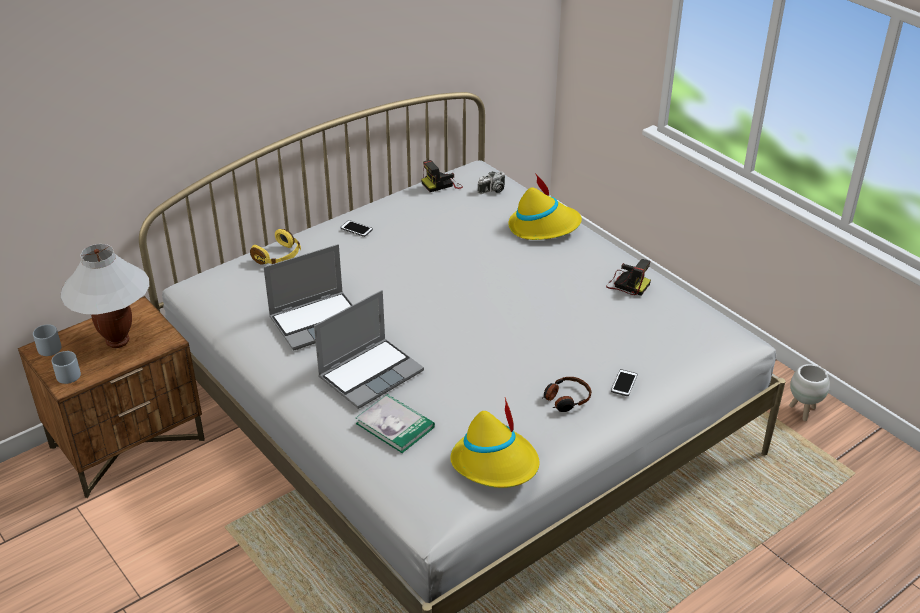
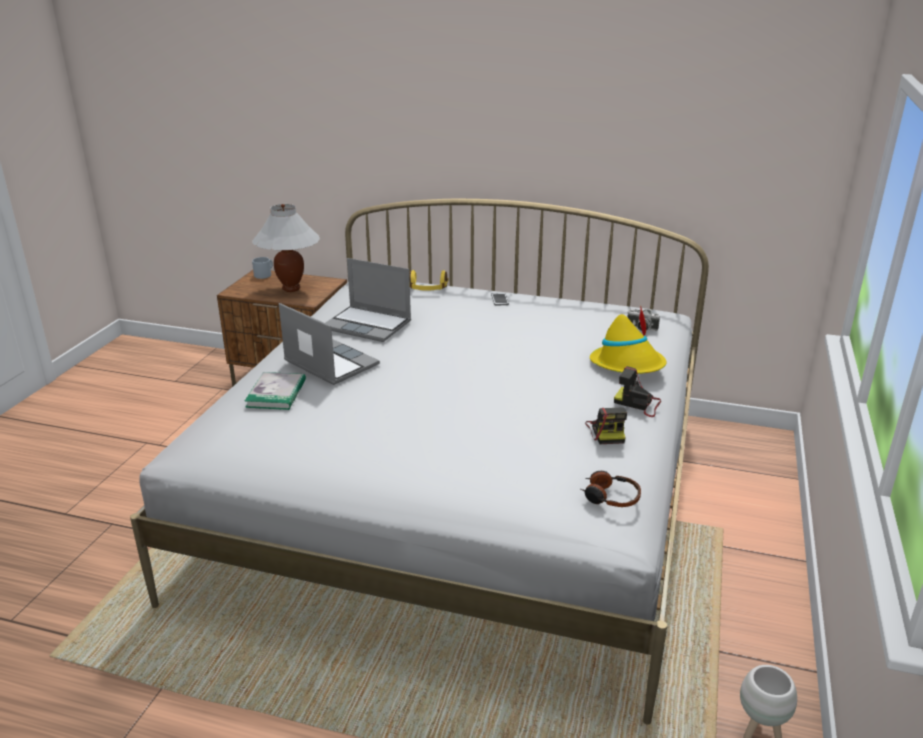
camera: 55 degrees right, 10 degrees down
(68, 373) = (245, 288): grey mug -> none
(371, 373) = (329, 363): laptop -> laptop turned 150 degrees counterclockwise
(442, 184) = (613, 308): camera -> camera (638, 404)
(496, 463) = (269, 451): yellow hat -> none
(566, 399) = (390, 456): headphones -> headphones (610, 497)
(624, 383) = (450, 479): phone -> none

